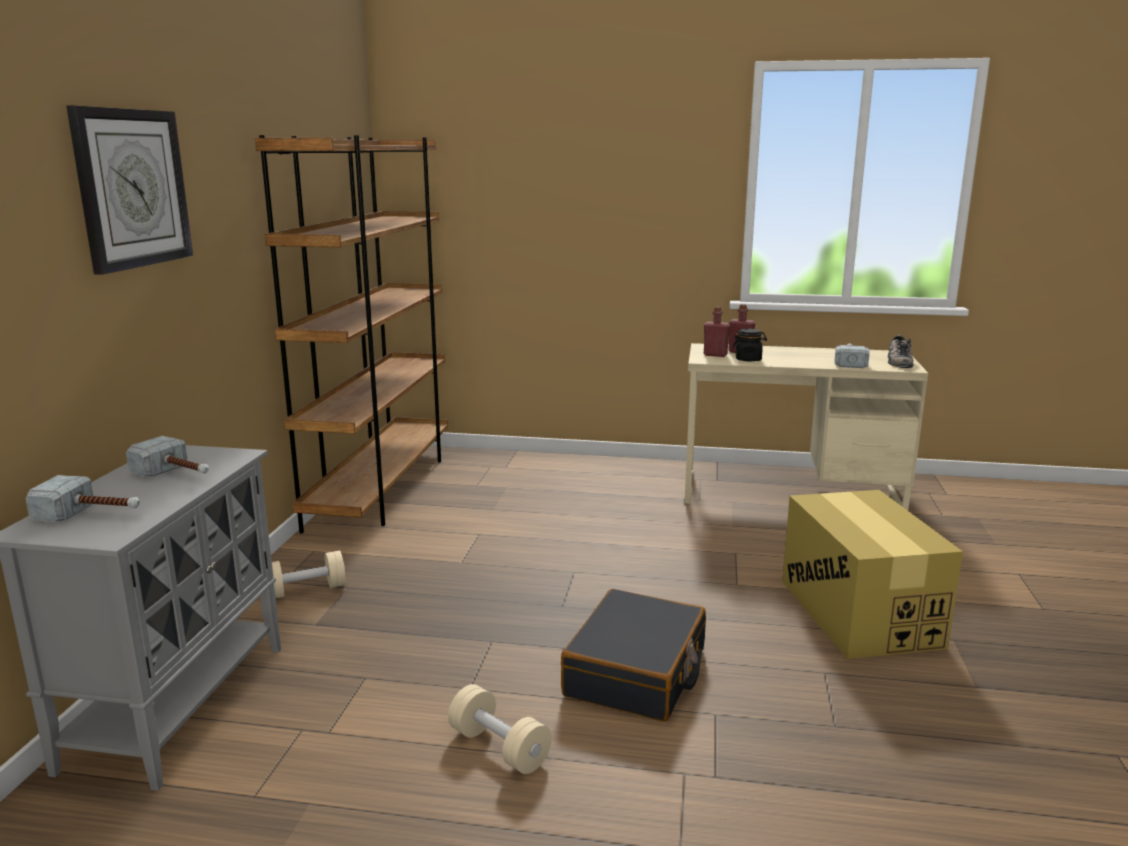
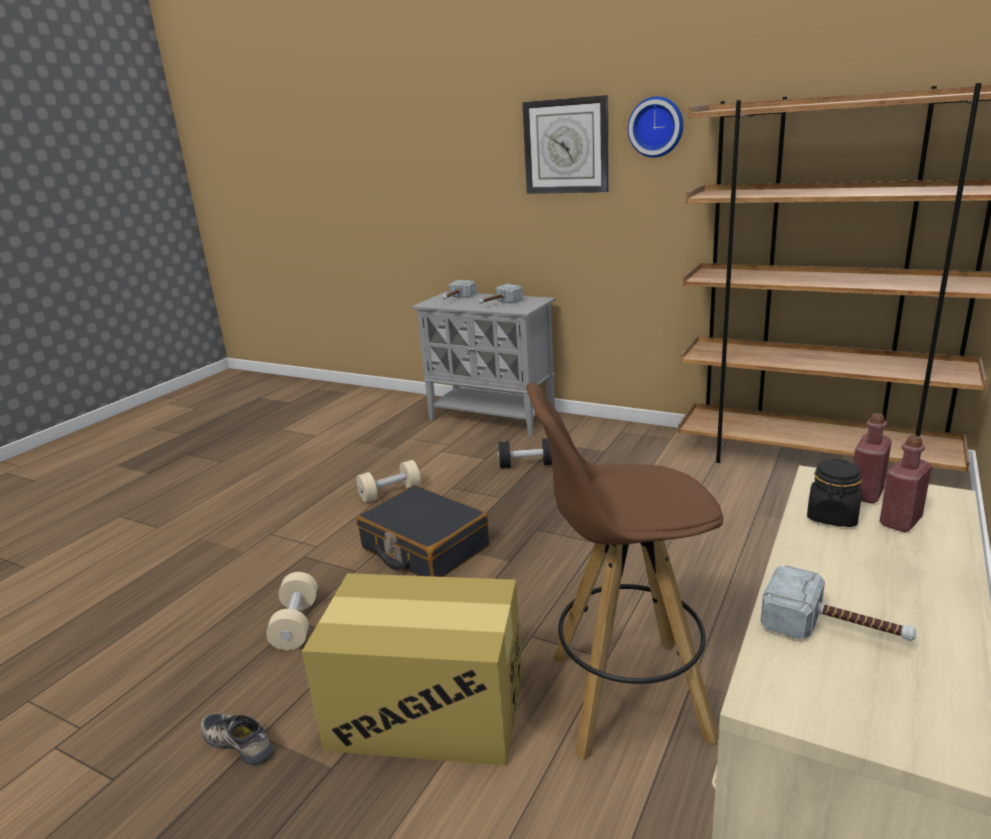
camera: 110 degrees right, 5 degrees up
(214, 162) = (656, 127): none -> wall clock
(306, 590) = (605, 439): beige dumbbell -> beige dumbbell (296, 624)
(390, 637) = (527, 465): none -> black dumbbell
(768, 544) = (625, 696): none -> brown stool
(898, 361) = (844, 711): shoe -> shoe (240, 741)

